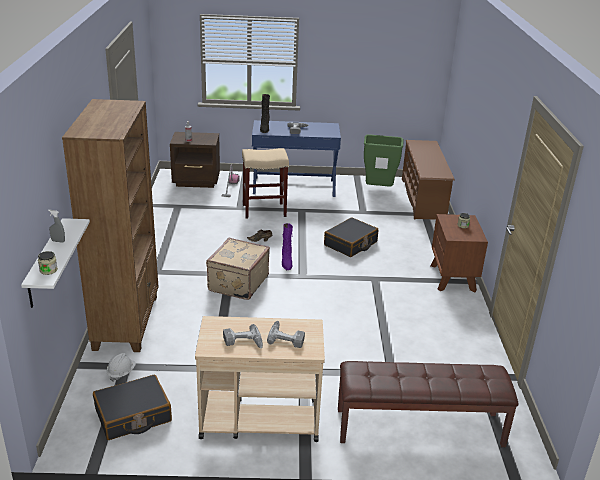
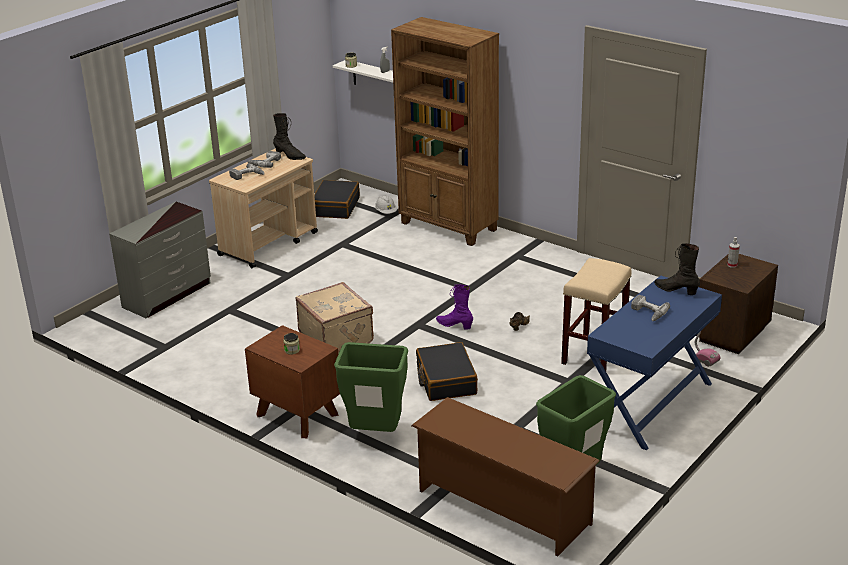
camera: 130 degrees right, 0 degrees up
(210, 334) = (289, 156): none -> black boot
(237, 283) = (448, 287): beige suitcase -> beige suitcase (337, 337)
(419, 428) = (168, 295): brown bench -> grey dresser
(428, 247) = (375, 434): none -> green trash can

